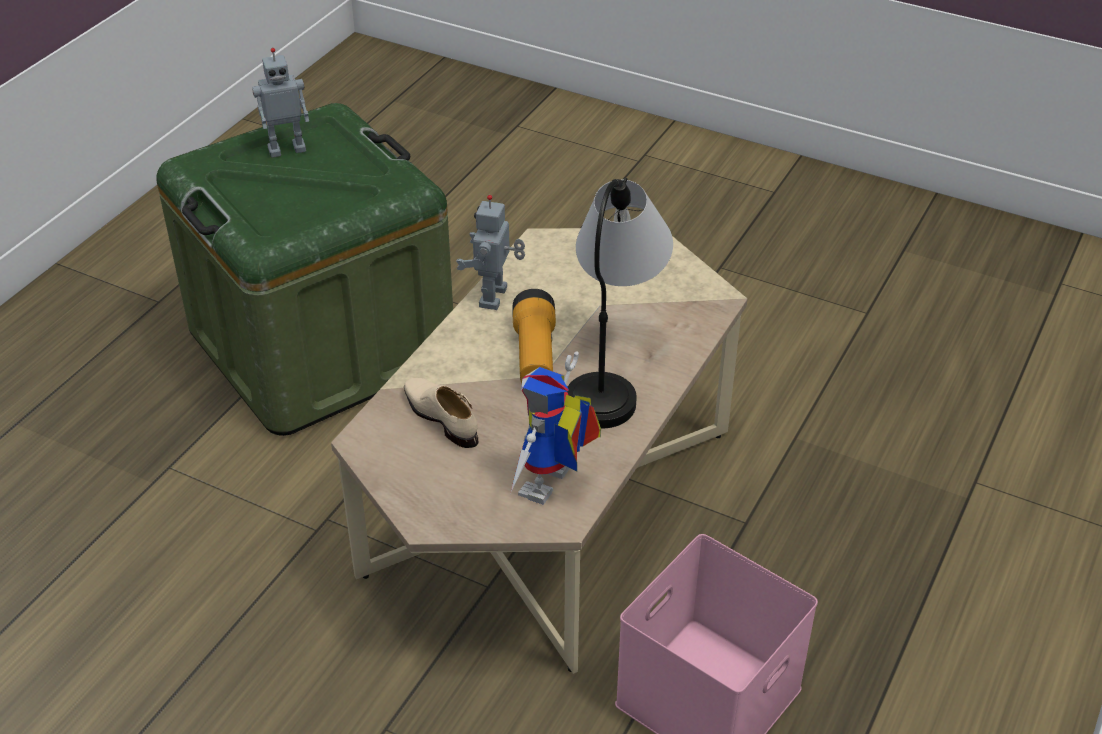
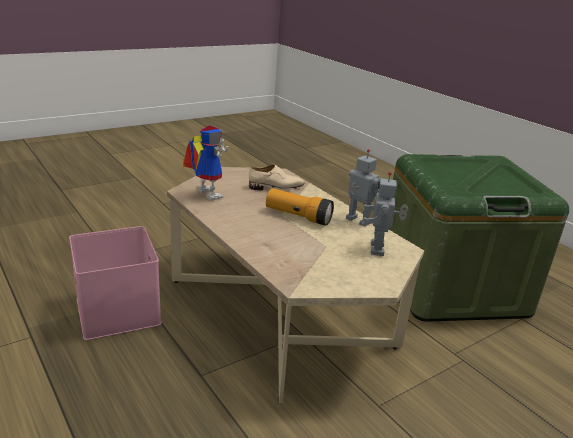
camera: 115 degrees right, 15 degrees down
(287, 149) = (509, 180): toy robot -> toy robot (378, 249)
(613, 372) = (263, 230): table lamp -> none

